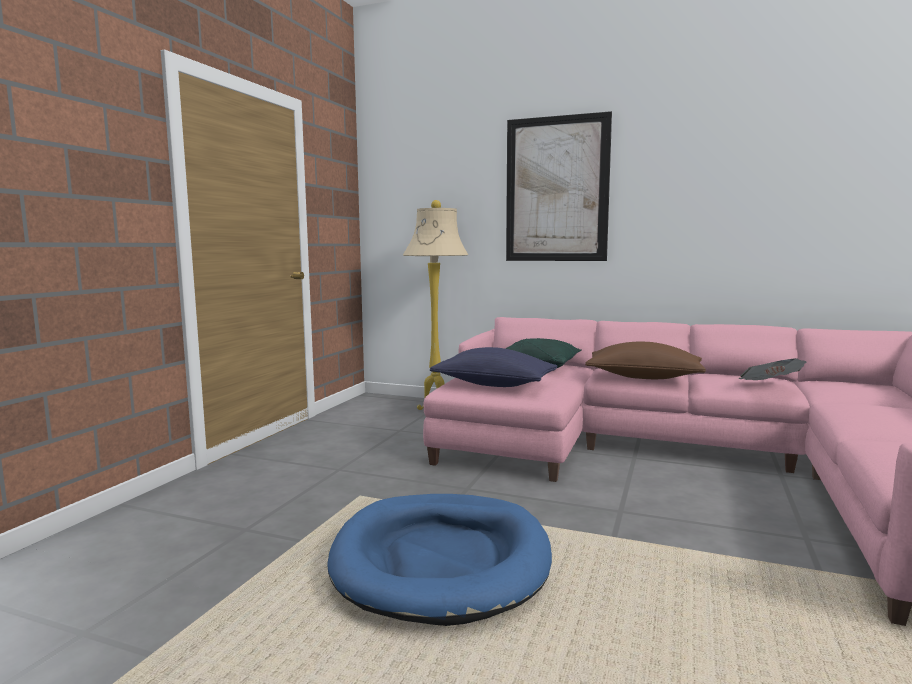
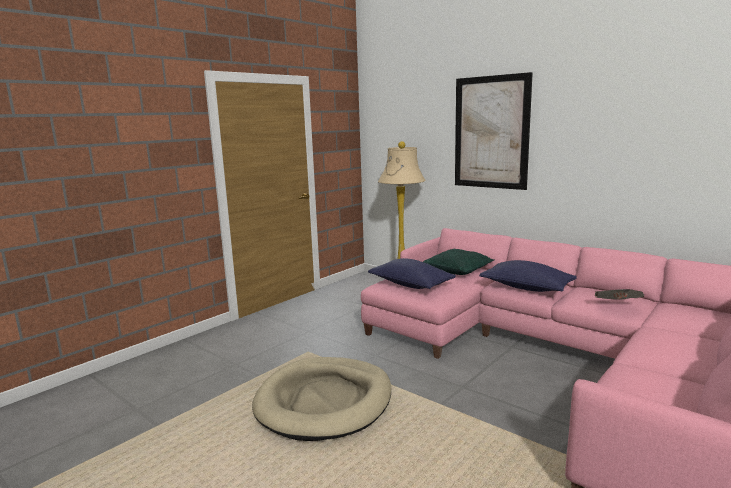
camera: 20 degrees right, 5 degrees up
(441, 561) = (325, 401): blue dog bed -> beige dog bed
(643, 377) = (526, 288): brown pillow -> blue pillow

